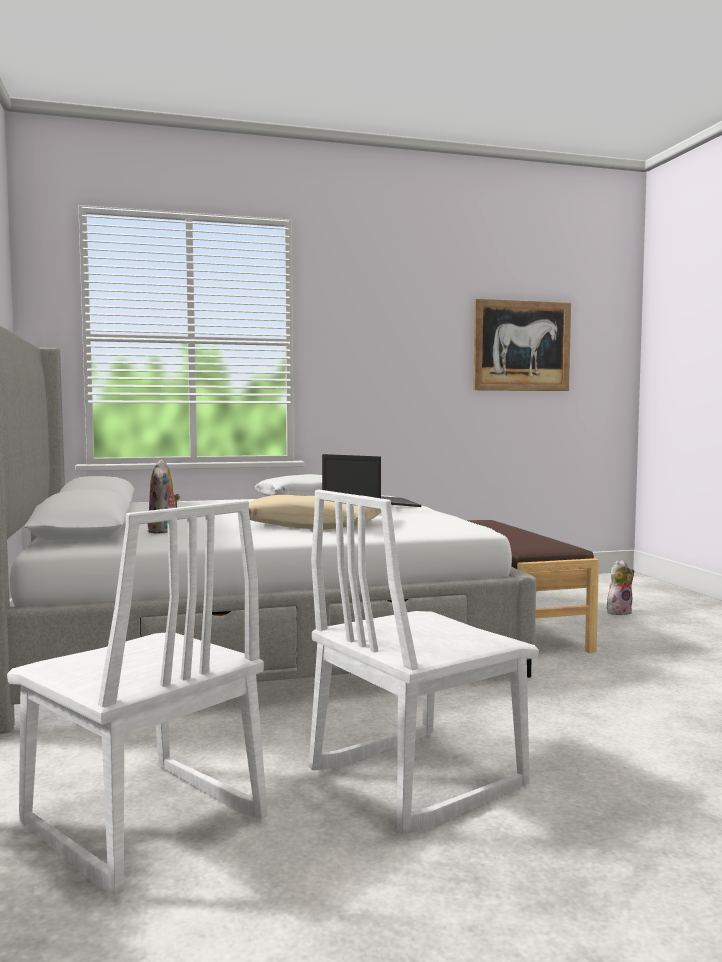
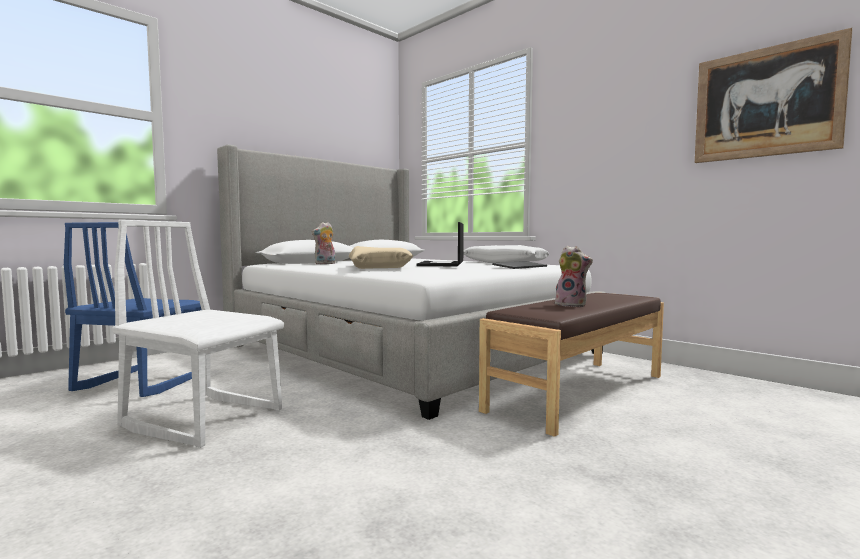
camera: 60 degrees right, 0 degrees up
(141, 824) = (142, 382): white chair -> blue chair
(618, 612) = (740, 431): plush toy -> plush toy (572, 305)

